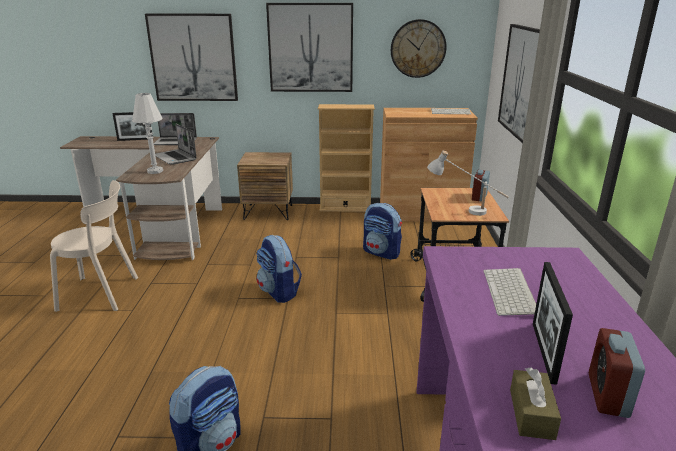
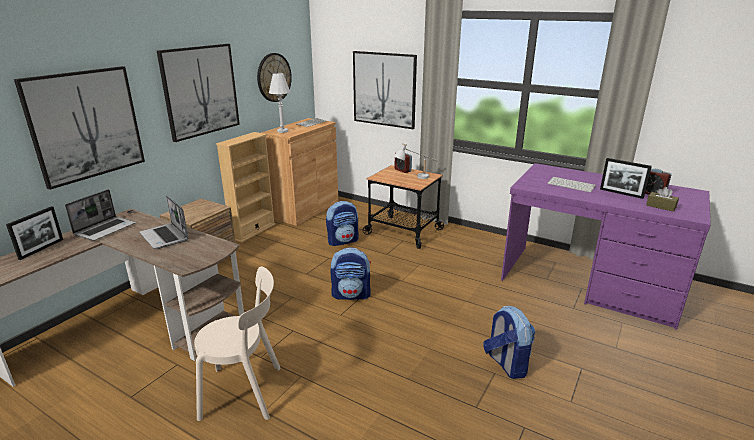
camera: 60 degrees left, 0 degrees up
(102, 293) = (246, 392): beige chair -> beige chair turned 60 degrees clockwise
(155, 171) = (192, 252): white table lamp -> white table lamp (282, 131)
(175, 158) = (165, 237): laptop -> laptop turned 60 degrees clockwise

